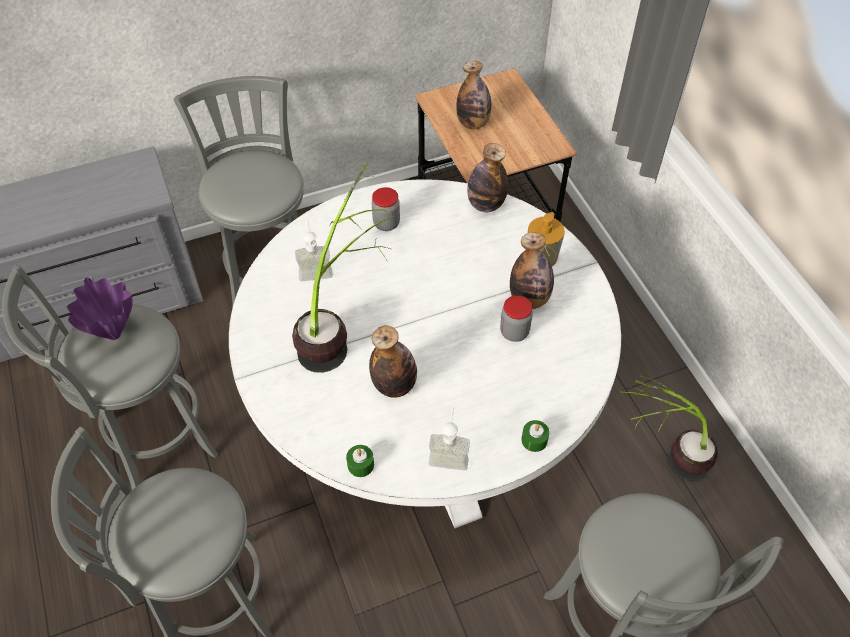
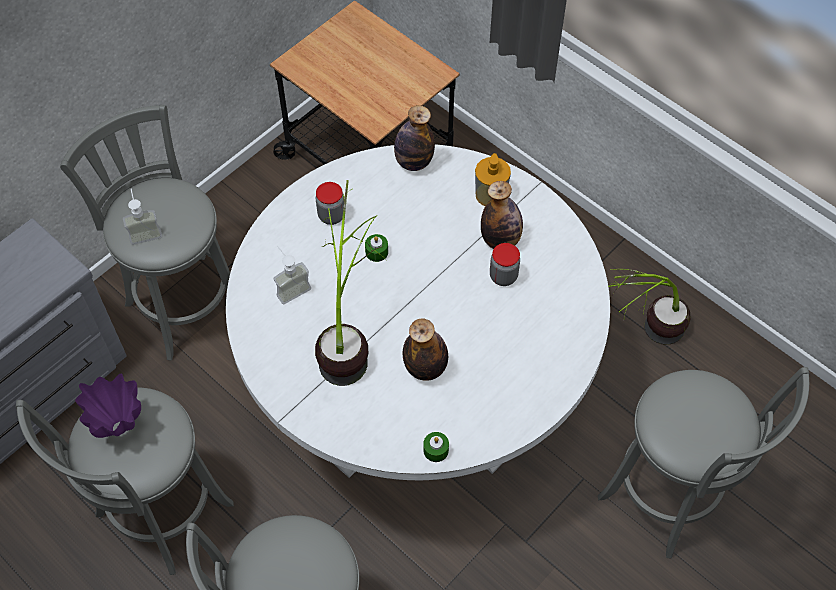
camera: 25 degrees left, 5 degrees up
(449, 454) = (506, 409): soap dispenser -> soap dispenser (144, 231)
(473, 123) = (345, 76): bottle -> none
(534, 440) = (569, 366): green candle -> green candle (376, 252)

